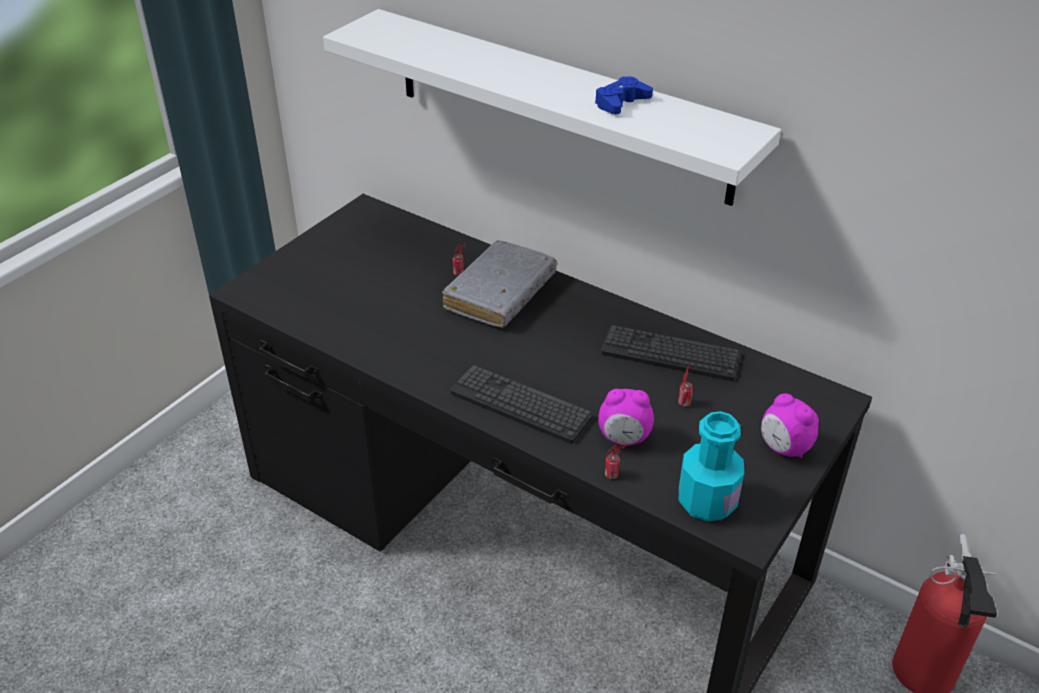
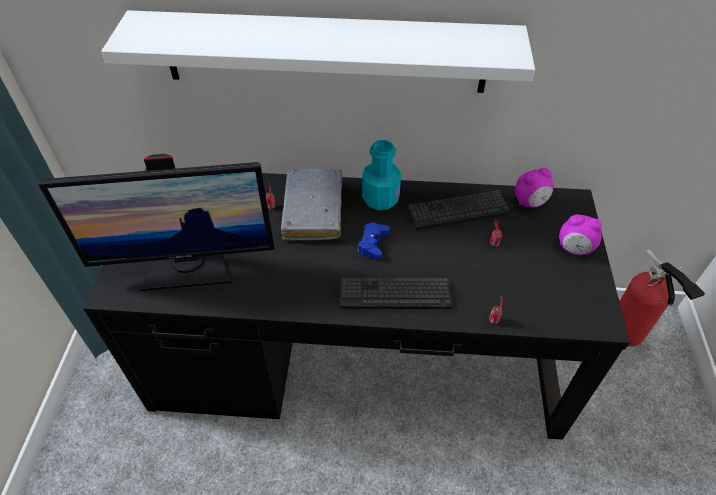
camera: 30 degrees left, 10 degrees up
(328, 298) = (187, 268): none -> monitor
(621, 103) = (402, 39): blue game controller -> blue game controller (373, 243)
(624, 438) = (480, 288): alarm clock -> alarm clock (530, 202)
(707, 502) = (563, 310): turquoise bottle -> turquoise bottle (380, 199)

